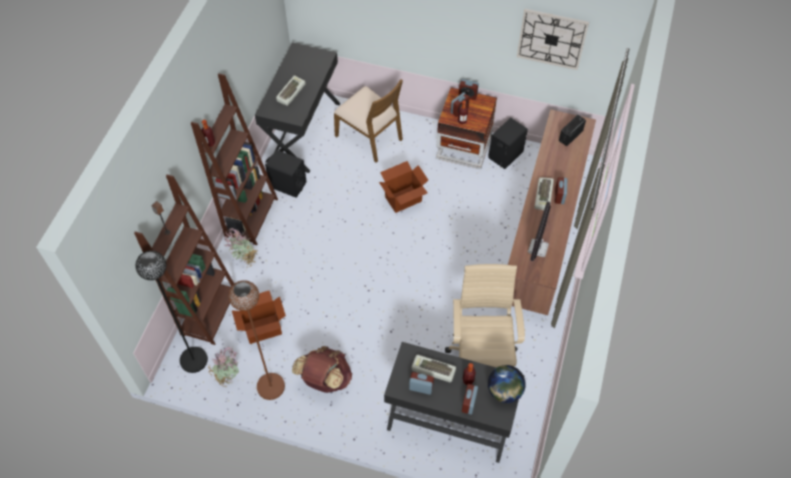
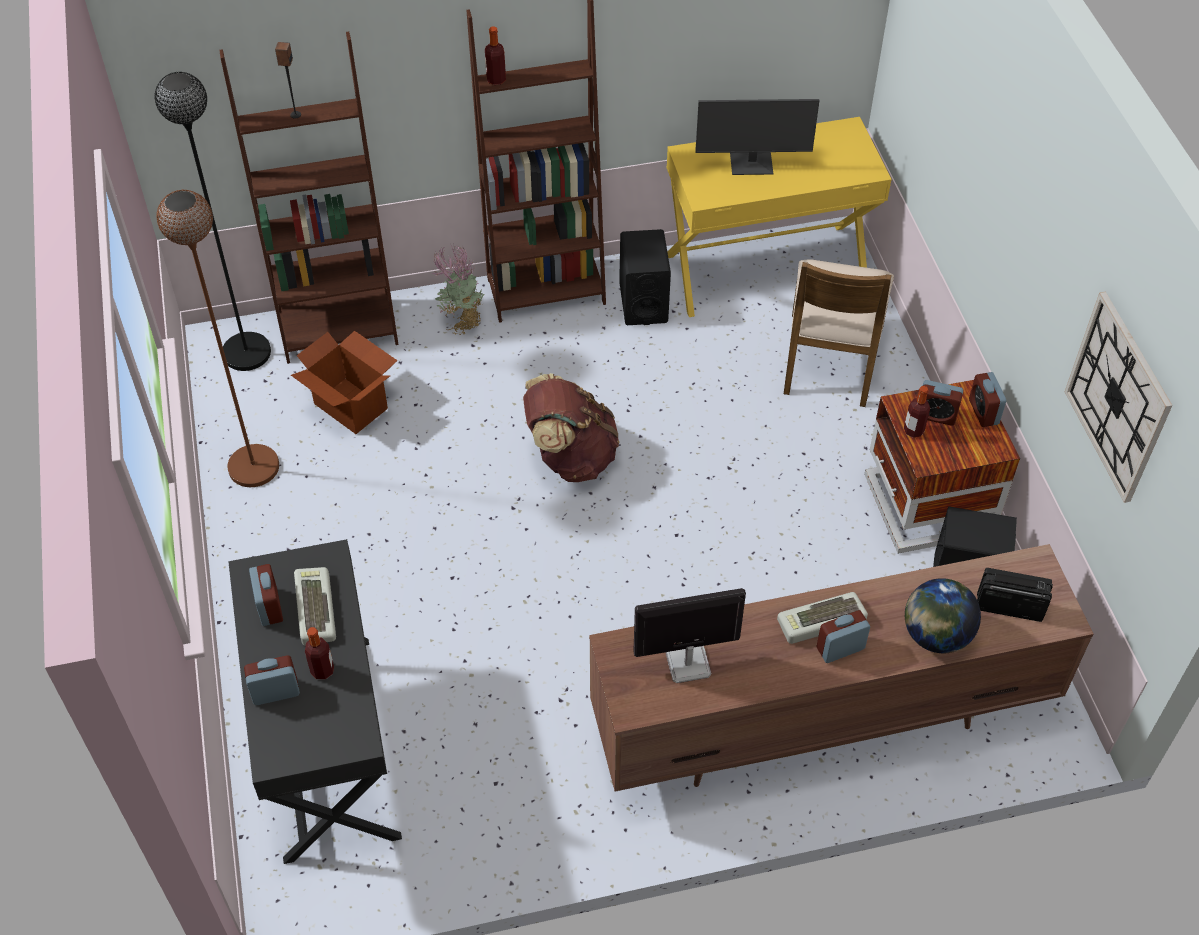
camera: 60 degrees right, 5 degrees down
(228, 377) = (241, 408): potted plant -> none
(290, 92) = (751, 164): keyboard -> monitor
(303, 131) = (766, 268): black desk -> yellow desk
(325, 380) = (305, 530): brown backpack -> brown backpack (570, 457)
(403, 199) = (736, 469): cardboard box -> none
(481, 356) = (484, 738): beige office chair -> none
(504, 391) = (330, 737): globe -> globe (935, 635)

